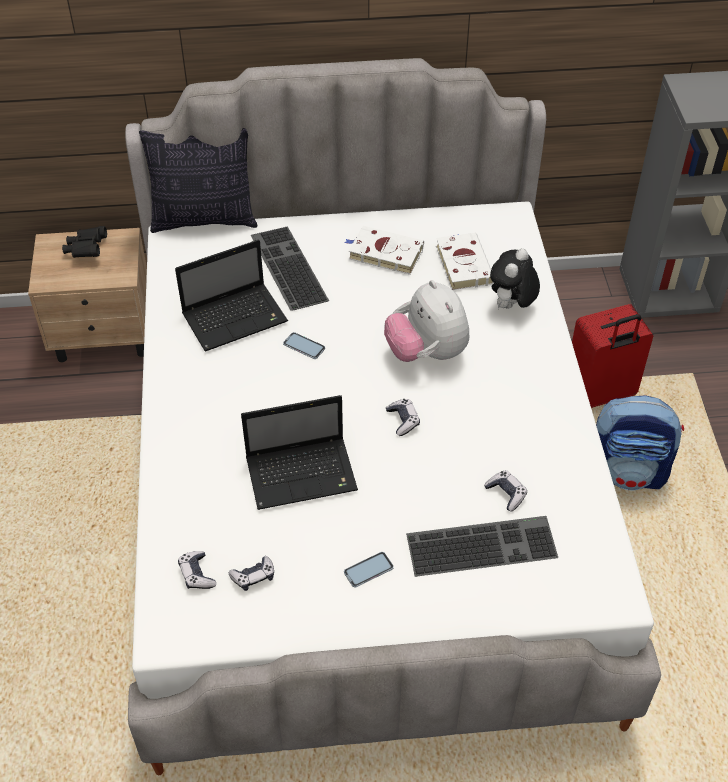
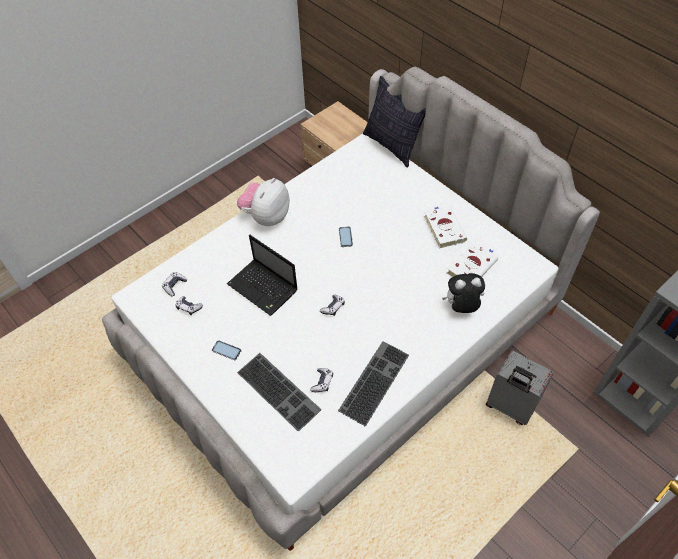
camera: 55 degrees right, 5 degrees up
(86, 250) = (345, 123): black binoculars -> none
(236, 317) = (339, 200): laptop -> none
(286, 267) = (392, 196): keyboard -> keyboard (373, 381)
(426, 353) = (389, 289): plush toy -> plush toy (266, 217)
(598, 395) = (509, 407): red suitcase -> grey suitcase
(627, 473) = (465, 454): backpack -> none

